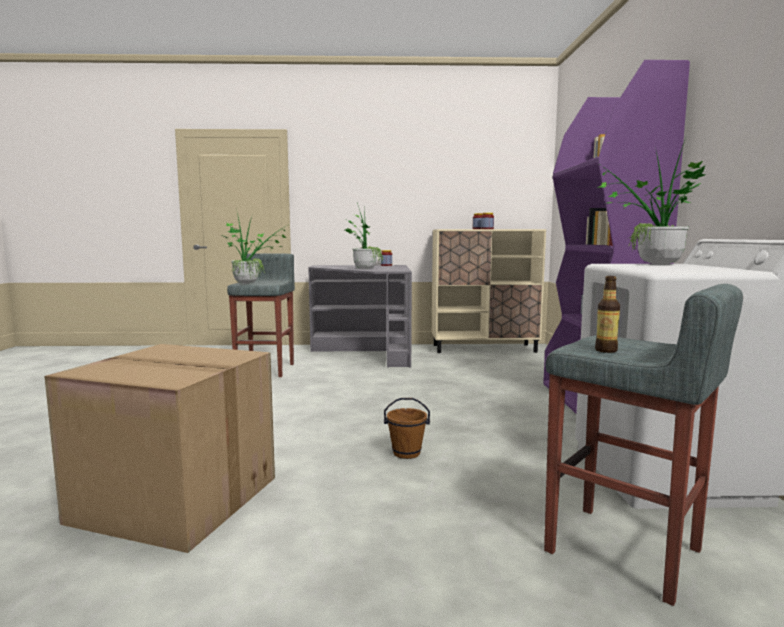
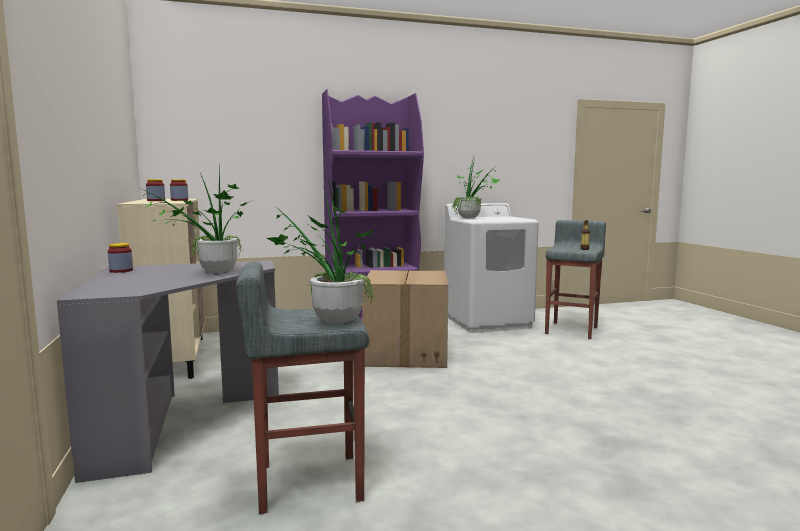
camera: 105 degrees left, 0 degrees up
(173, 500) = (691, 417): cardboard box -> cardboard box (407, 354)
(406, 453) = (528, 366): brown bucket -> none

